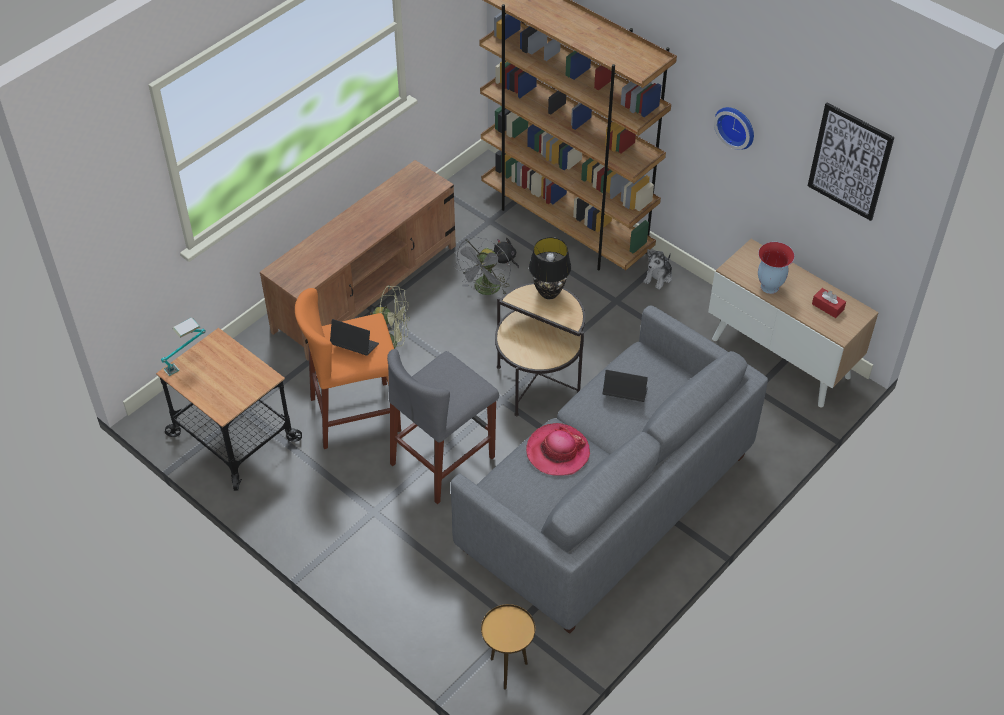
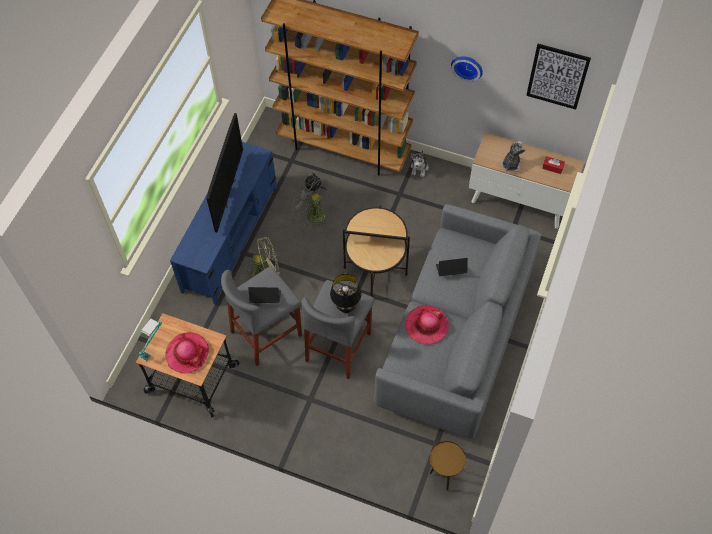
camera: 20 degrees left, 10 degrees up
(224, 383) = (187, 353): none -> hat
(355, 414) = (266, 333): orange stool -> grey stool
(366, 288) = (230, 238): brown tv stand -> blue tv stand
(372, 216) = (228, 192): none -> television
(485, 290) = (311, 214): grey fan -> grey fan turned 120 degrees clockwise
(549, 293) = (374, 214): black table lamp -> black table lamp (346, 307)
(769, 287) = (511, 164): vase -> plush toy

